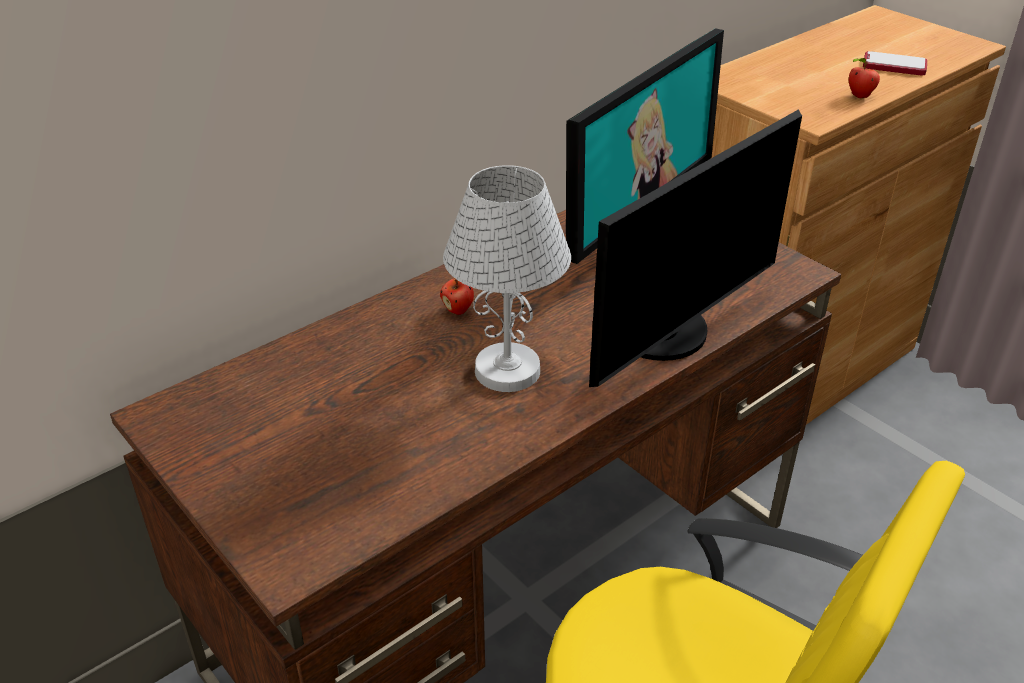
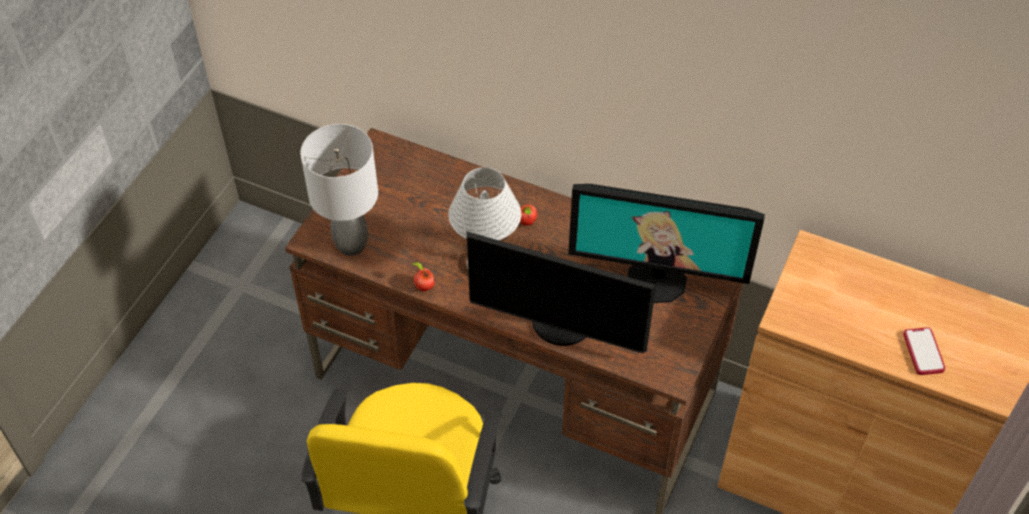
camera: 65 degrees right, 15 degrees up
(349, 513) = (352, 245): none -> grey table lamp
(859, 96) = (843, 338): apple -> apple (423, 287)

